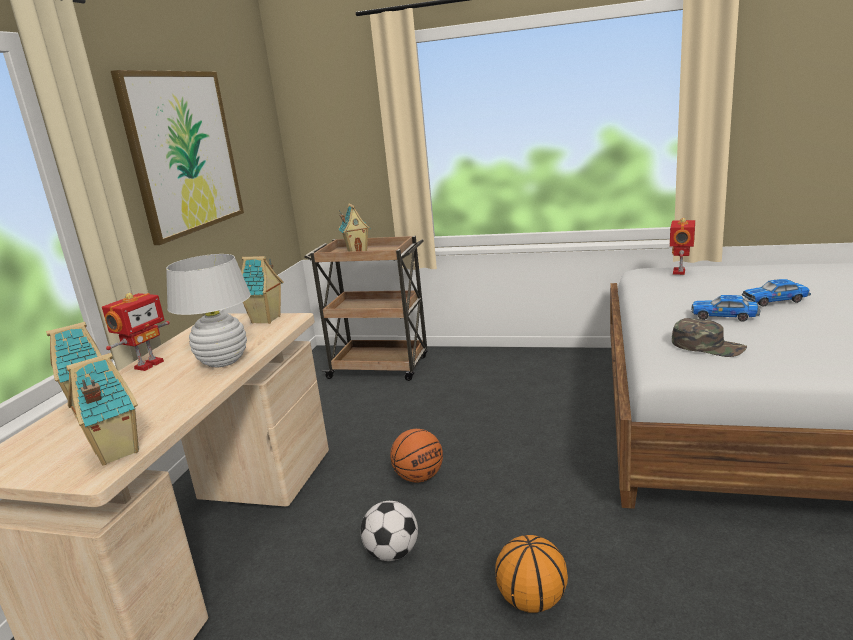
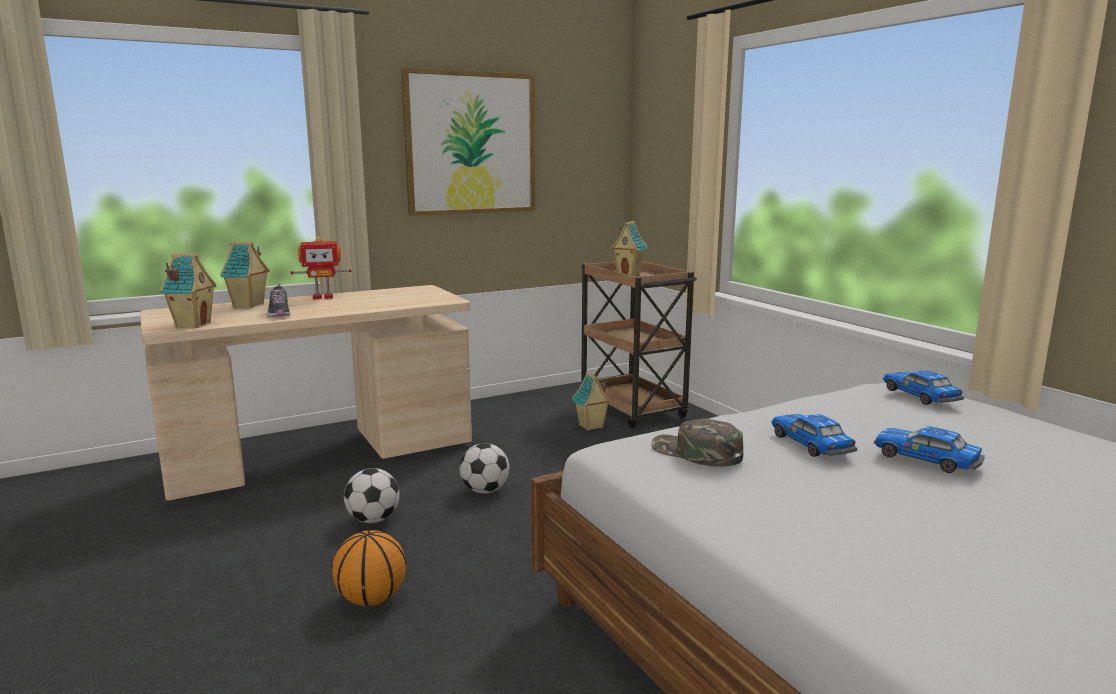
camera: 45 degrees right, 5 degrees down
(171, 396) = (279, 313): none -> shoe
(223, 361) = (347, 308): white table lamp -> none
(266, 320) = (438, 296): toy house -> toy house (591, 427)
(419, 477) = (485, 491): basketball -> football
(680, 272) = (921, 396): toy robot -> toy car
(708, 346) = (696, 452): green cap -> green cap turned 135 degrees clockwise

